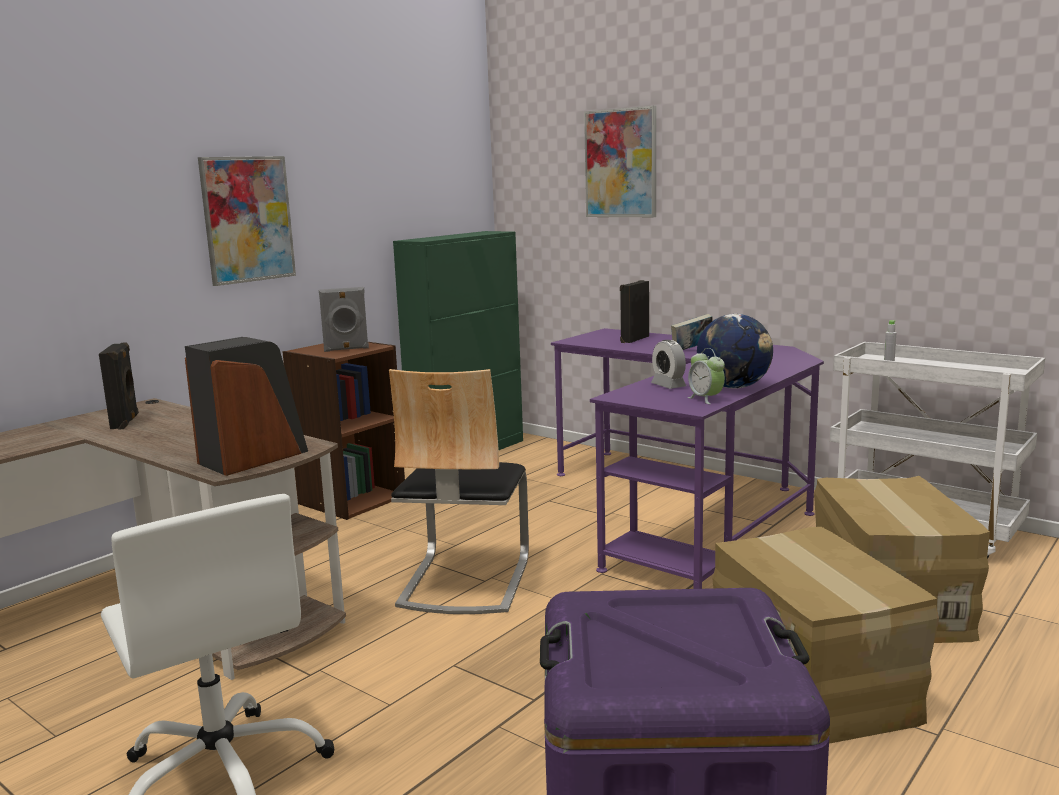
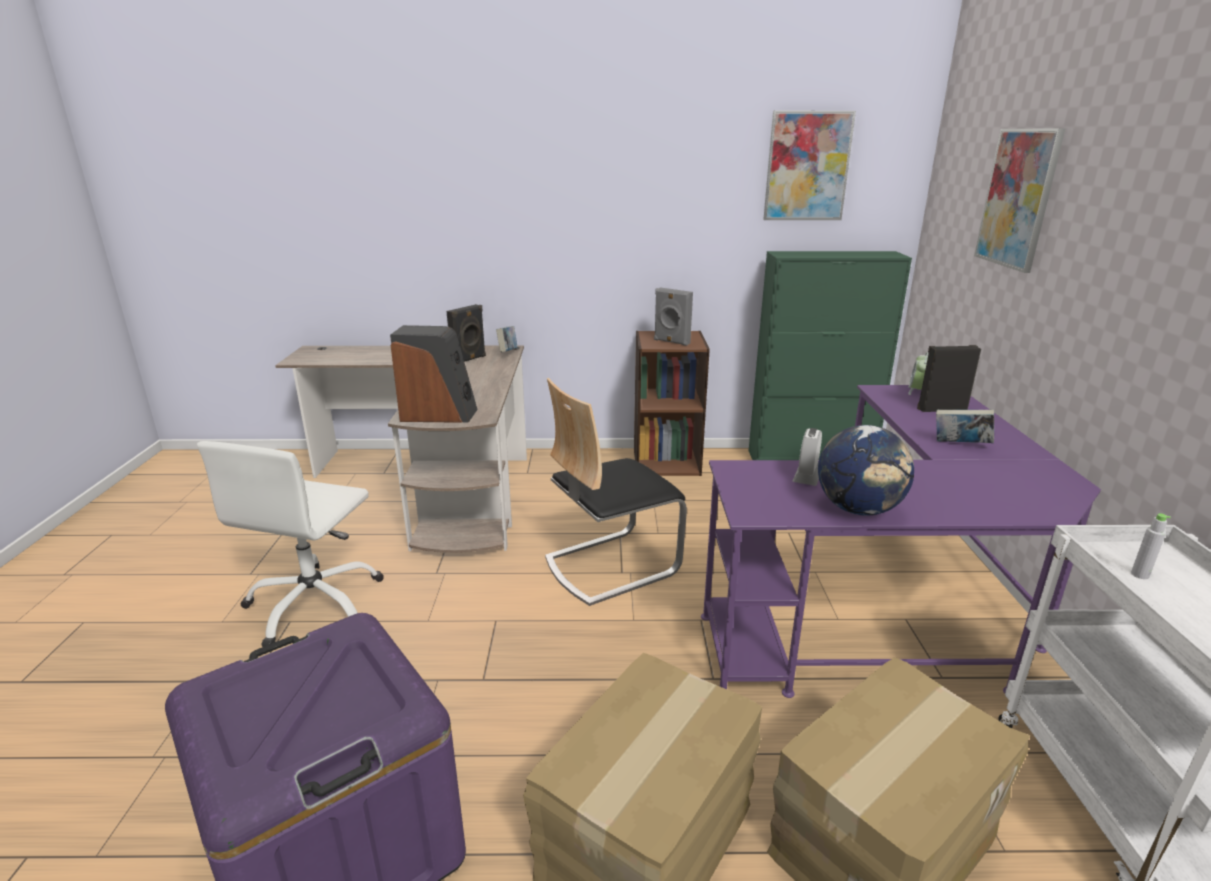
camera: 50 degrees right, 10 degrees up
(158, 405) = (508, 352): none -> book
(247, 219) = (619, 220): picture -> picture (807, 166)
(705, 399) = (790, 509): alarm clock -> alarm clock (917, 391)

